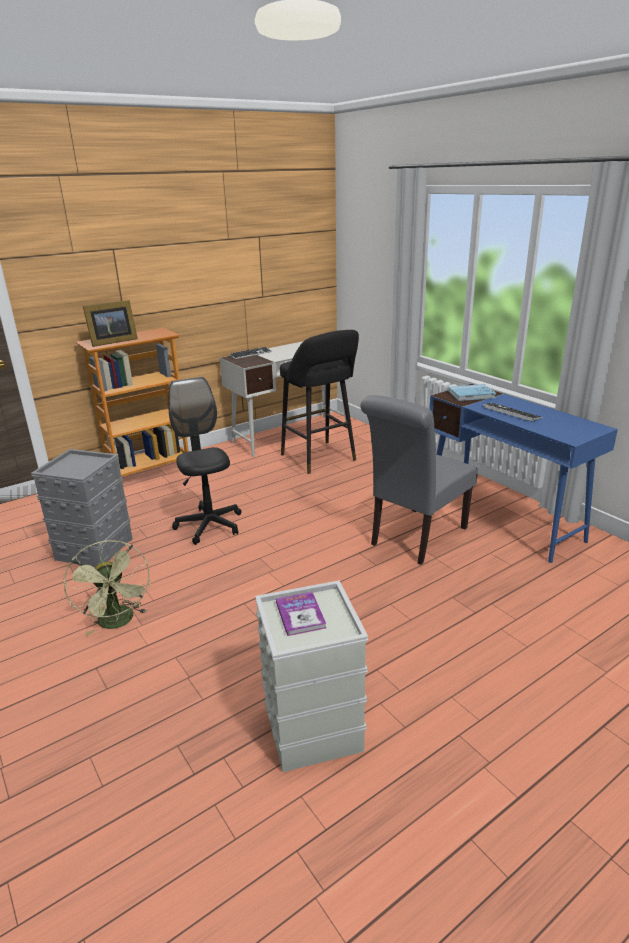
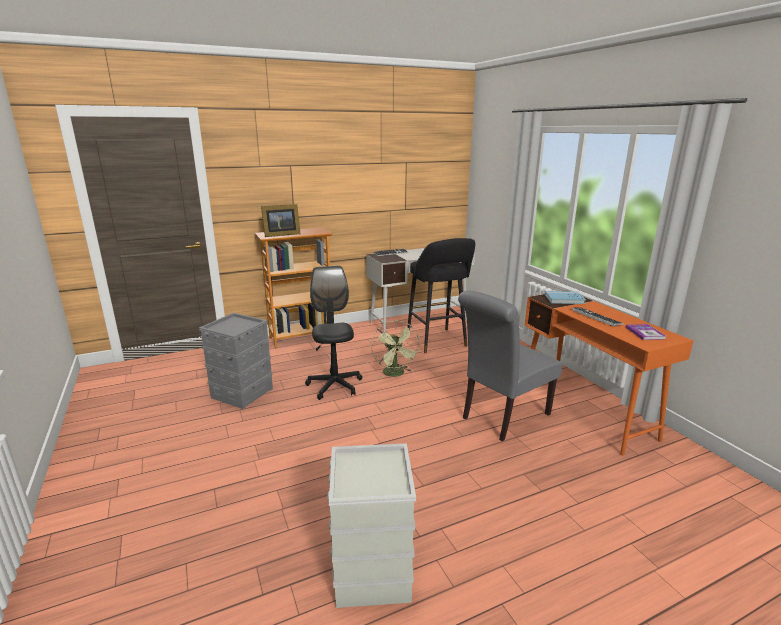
camera: 10 degrees right, 5 degrees down
(119, 622) = (242, 454): green fan -> green fan (395, 374)
(300, 615) = (365, 469): book -> book (645, 333)
(503, 518) = (585, 410): blue desk -> orange desk

